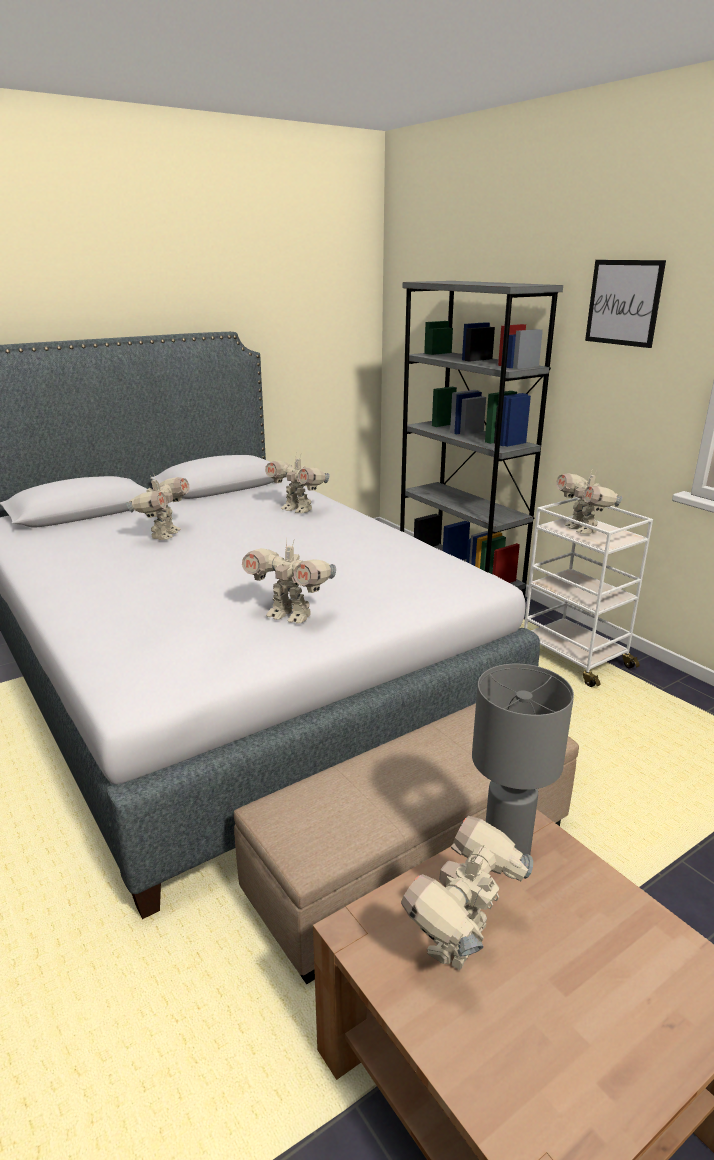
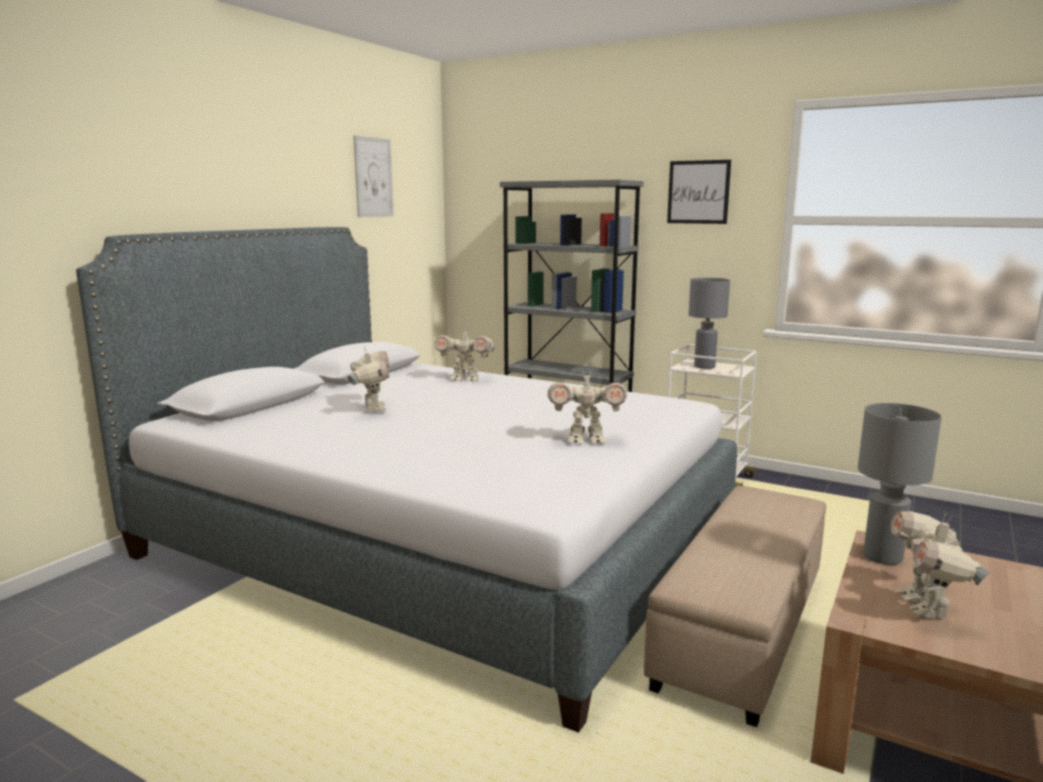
camera: 25 degrees left, 10 degrees down
(281, 274) = (373, 177): none -> picture
(582, 529) = (705, 367): toy robot -> grey table lamp

